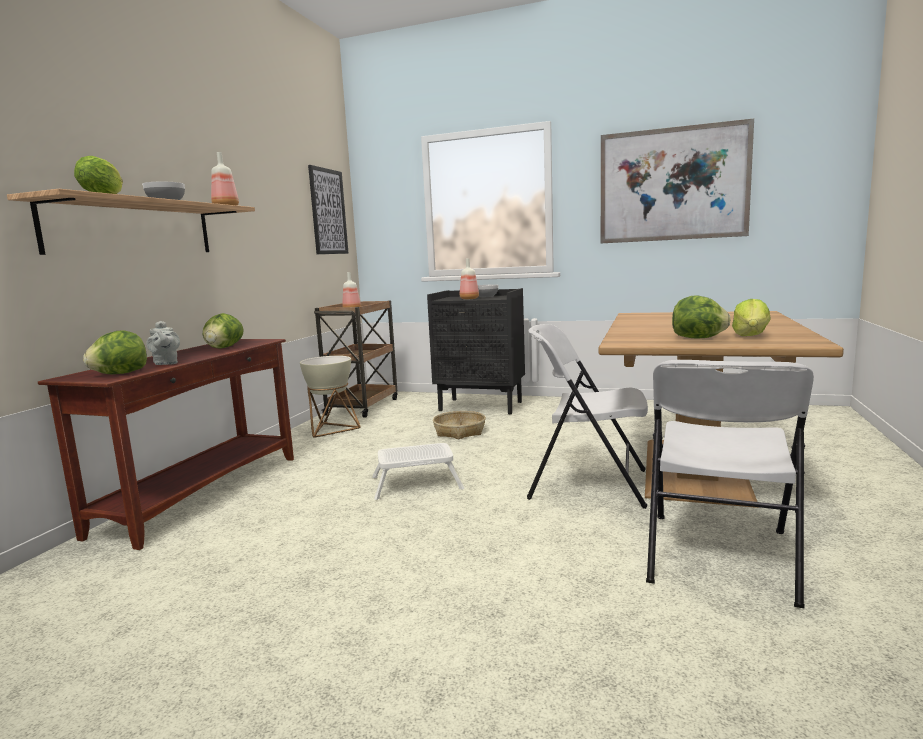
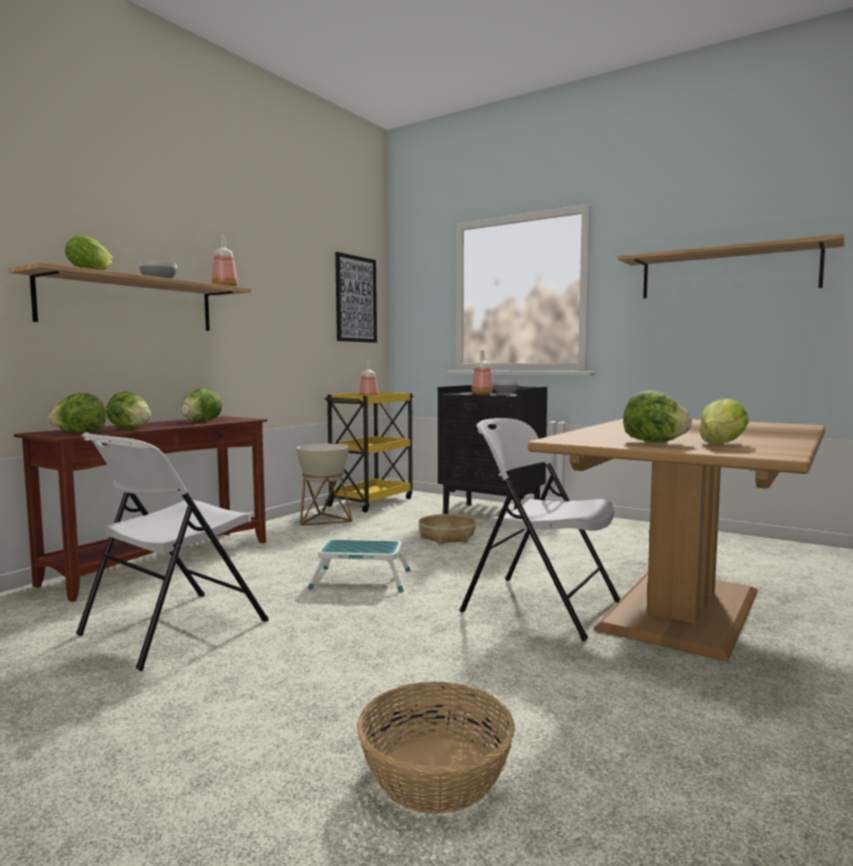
camera: 15 degrees right, 5 degrees down
(166, 363) = (130, 429): grey teapot -> lettuce
(362, 406) = (372, 502): brown cart -> yellow cart
(416, 483) = (361, 580): white step ladder -> turquoise step ladder
(623, 643) = (435, 774): none -> basket
(673, 184) = (727, 273): picture -> shelf
(718, 556) = (628, 706): white chair -> white chair (174, 627)

